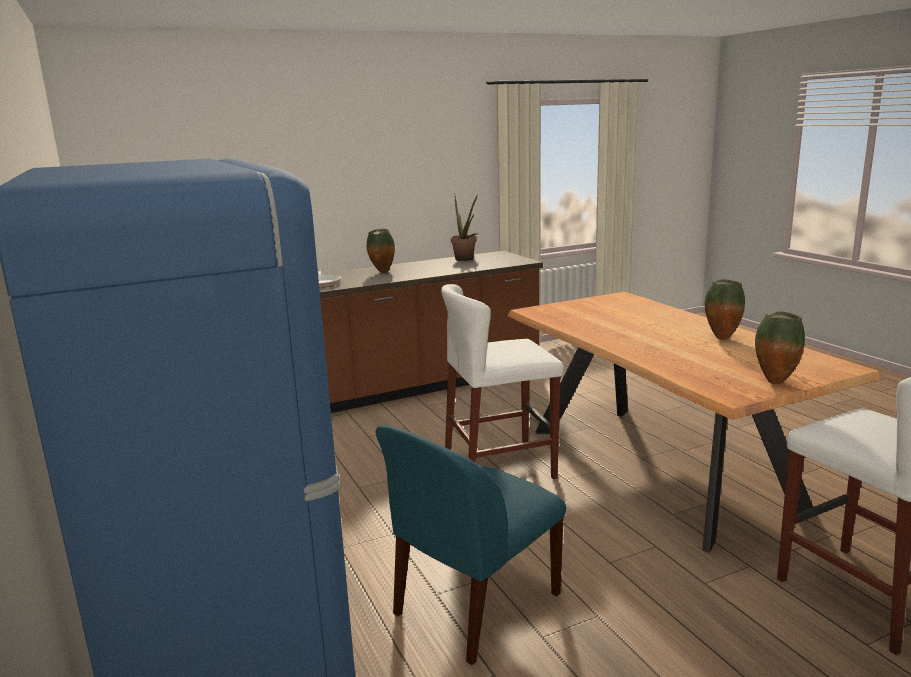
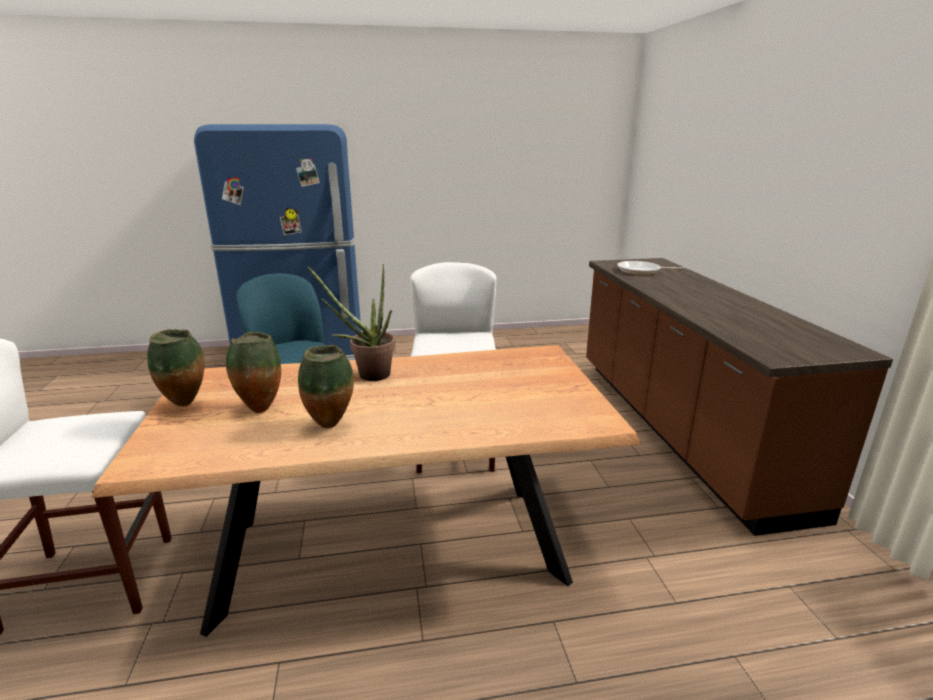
camera: 105 degrees right, 5 degrees up
(382, 272) = (692, 289): vase -> vase (260, 409)
(466, 260) = (783, 327): potted plant -> potted plant (367, 375)

